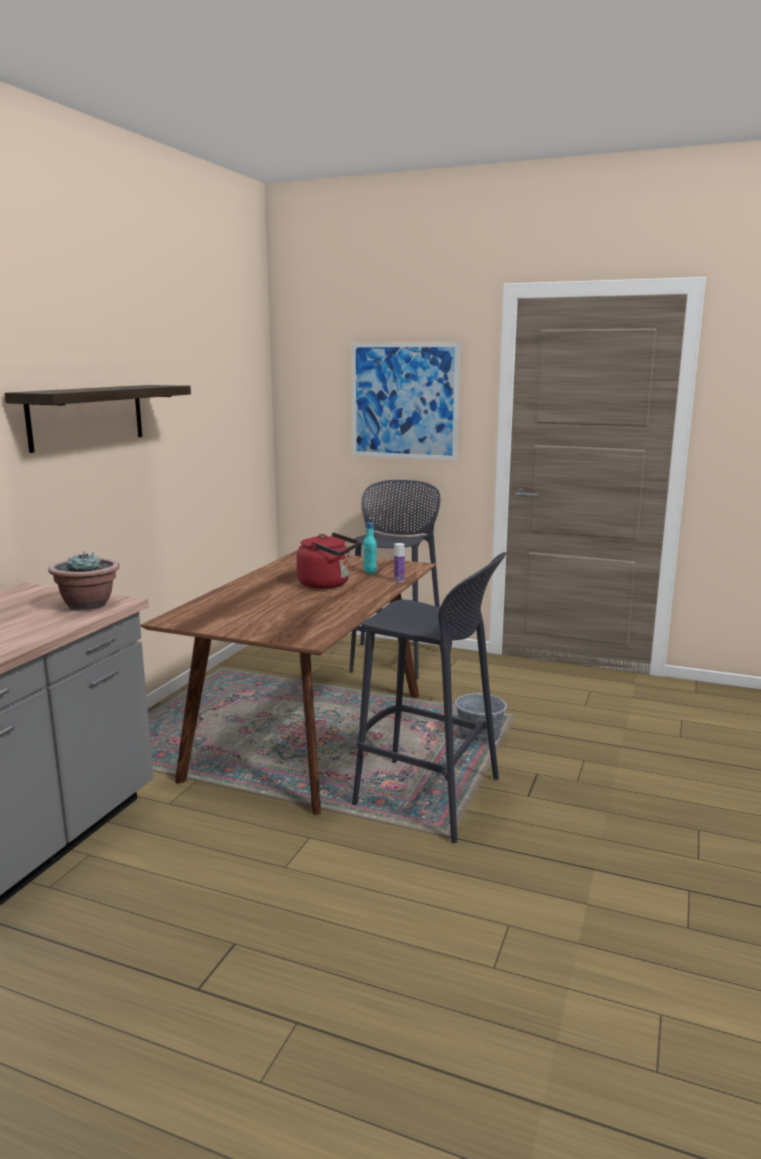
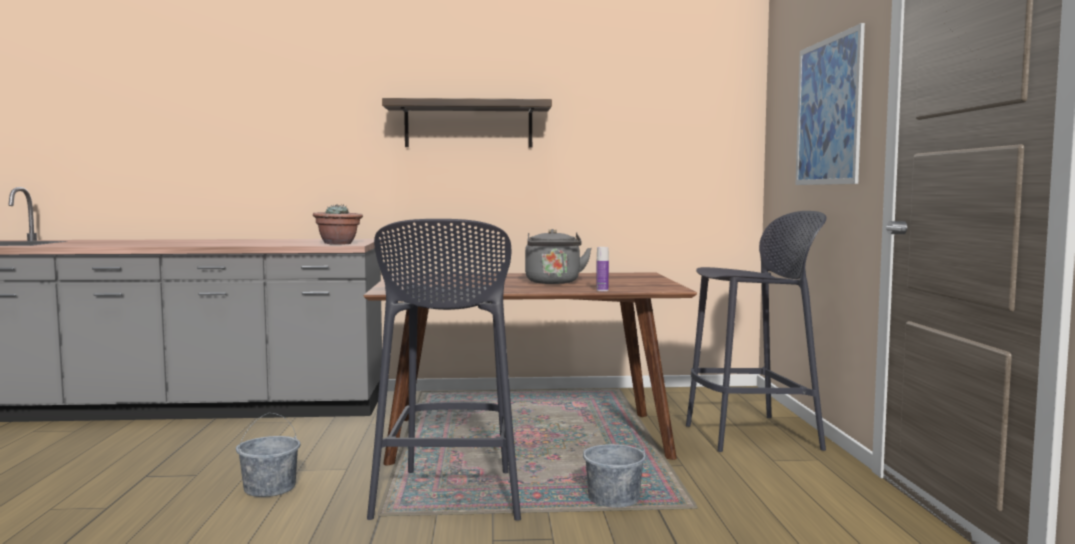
camera: 65 degrees right, 10 degrees down
(327, 584) = (553, 282): red kettle -> grey kettle
(329, 890) = (270, 488): none -> grey bucket
(370, 572) = (617, 285): turquoise bottle -> none

